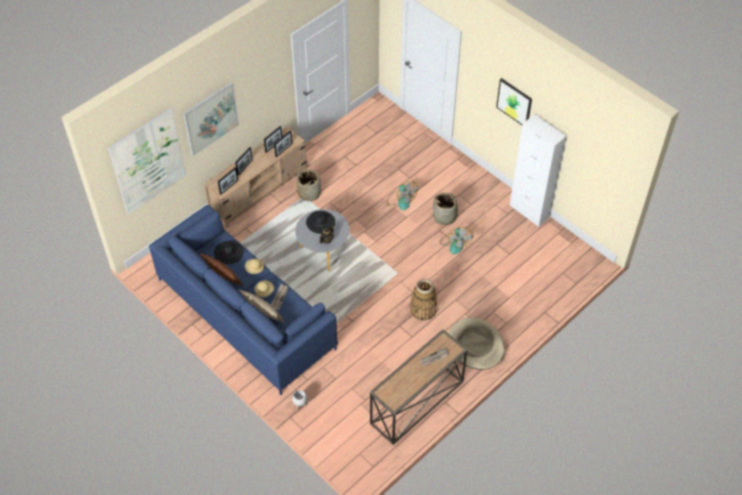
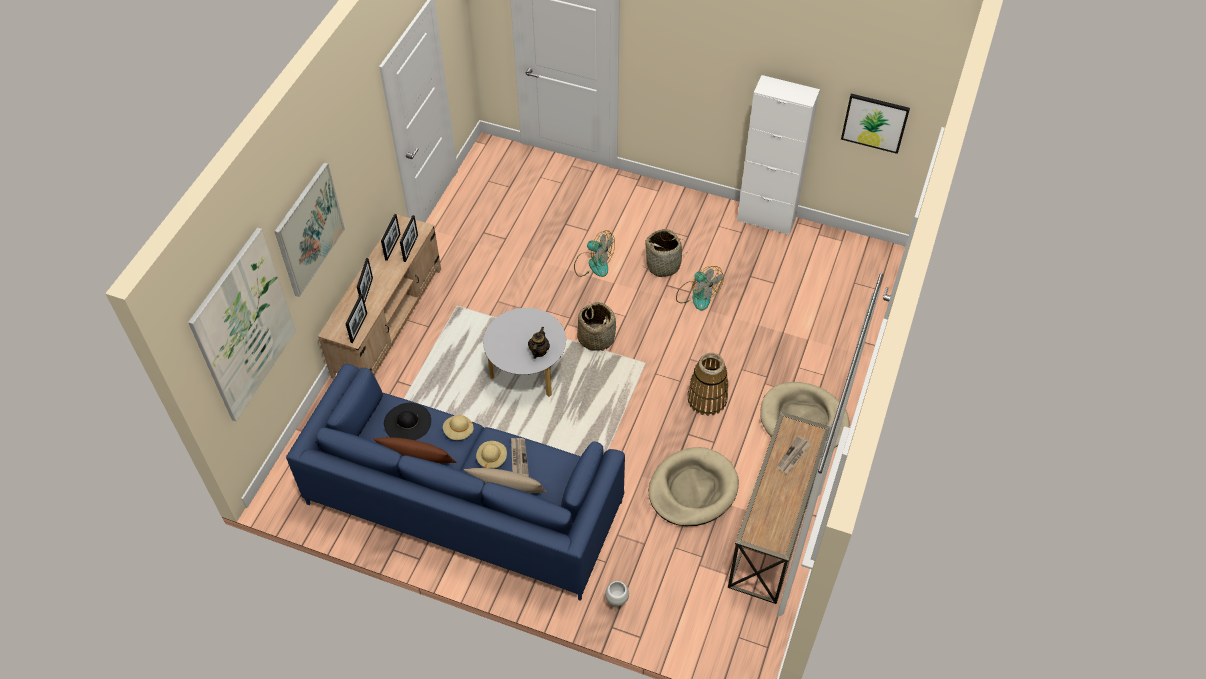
camera: 25 degrees left, 0 degrees up
(309, 193) = (461, 298): basket -> basket (596, 338)
(320, 222) = (515, 330): black hat -> none
(382, 359) = (692, 489): none -> beige dog bed
(514, 102) = (723, 69): picture -> picture (875, 122)

